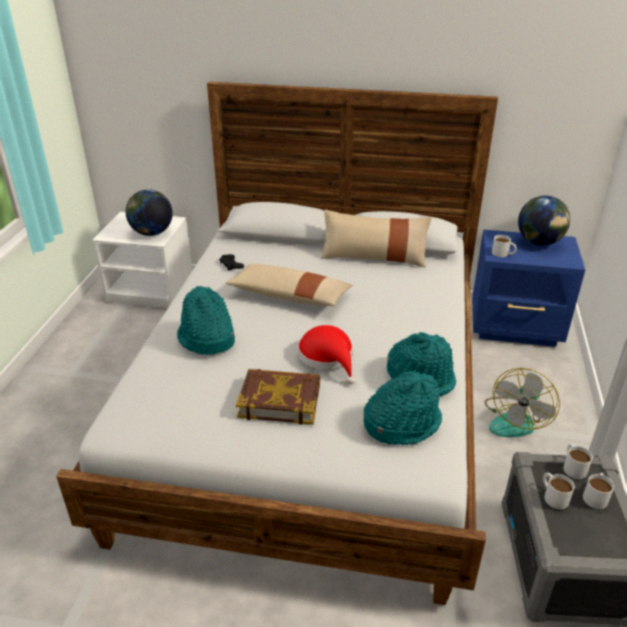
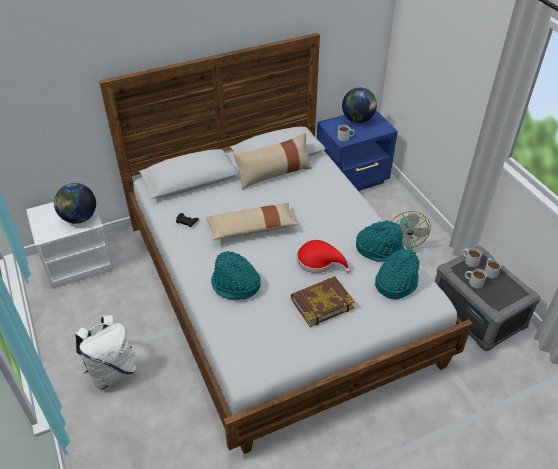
camera: 35 degrees left, 10 degrees up
(75, 394) = (112, 371): none -> white backpack

